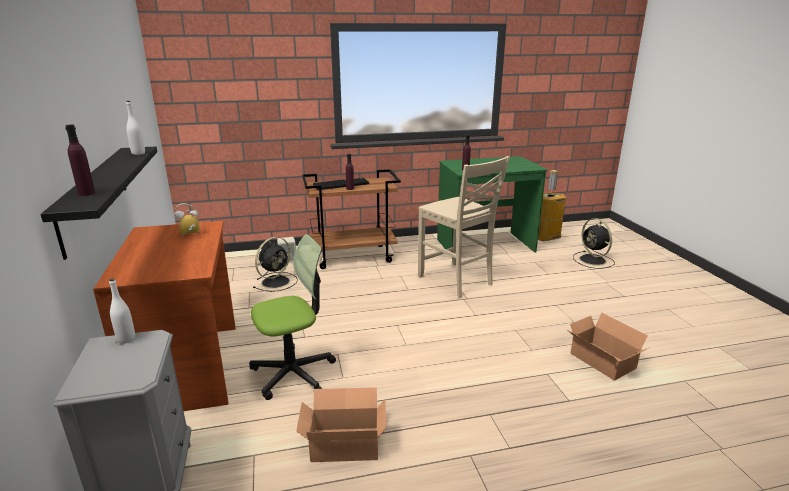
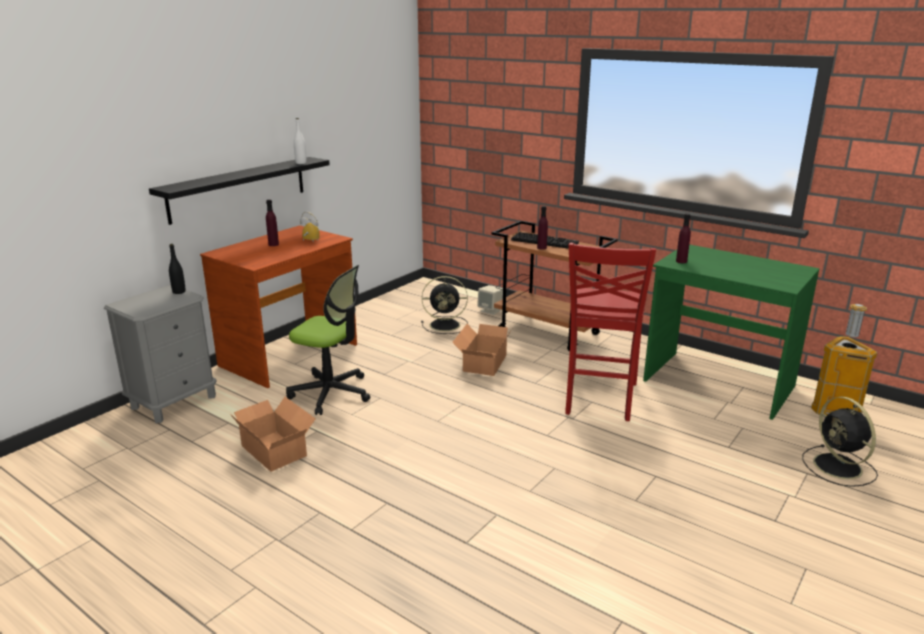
camera: 50 degrees right, 0 degrees up
(86, 193) = (195, 182): purple bottle -> purple bottle (273, 244)
(126, 339) = (179, 292): white bottle -> black bottle
(456, 281) = (598, 399): beige chair -> red chair
(593, 260) = (839, 467): black fan -> black fan turned 45 degrees counterclockwise
(602, 362) = (572, 545): cardboard box -> cardboard box (482, 363)

